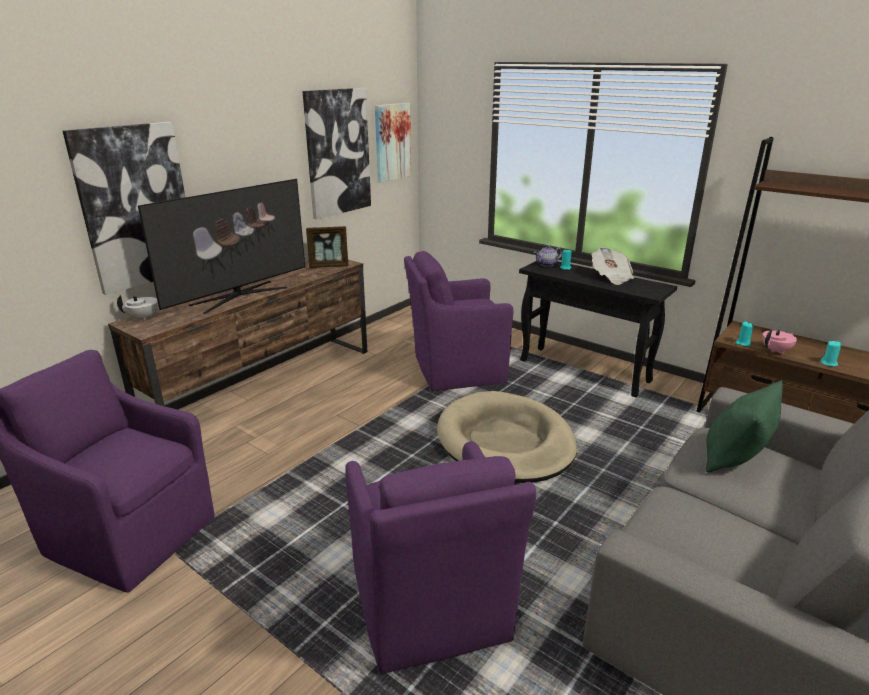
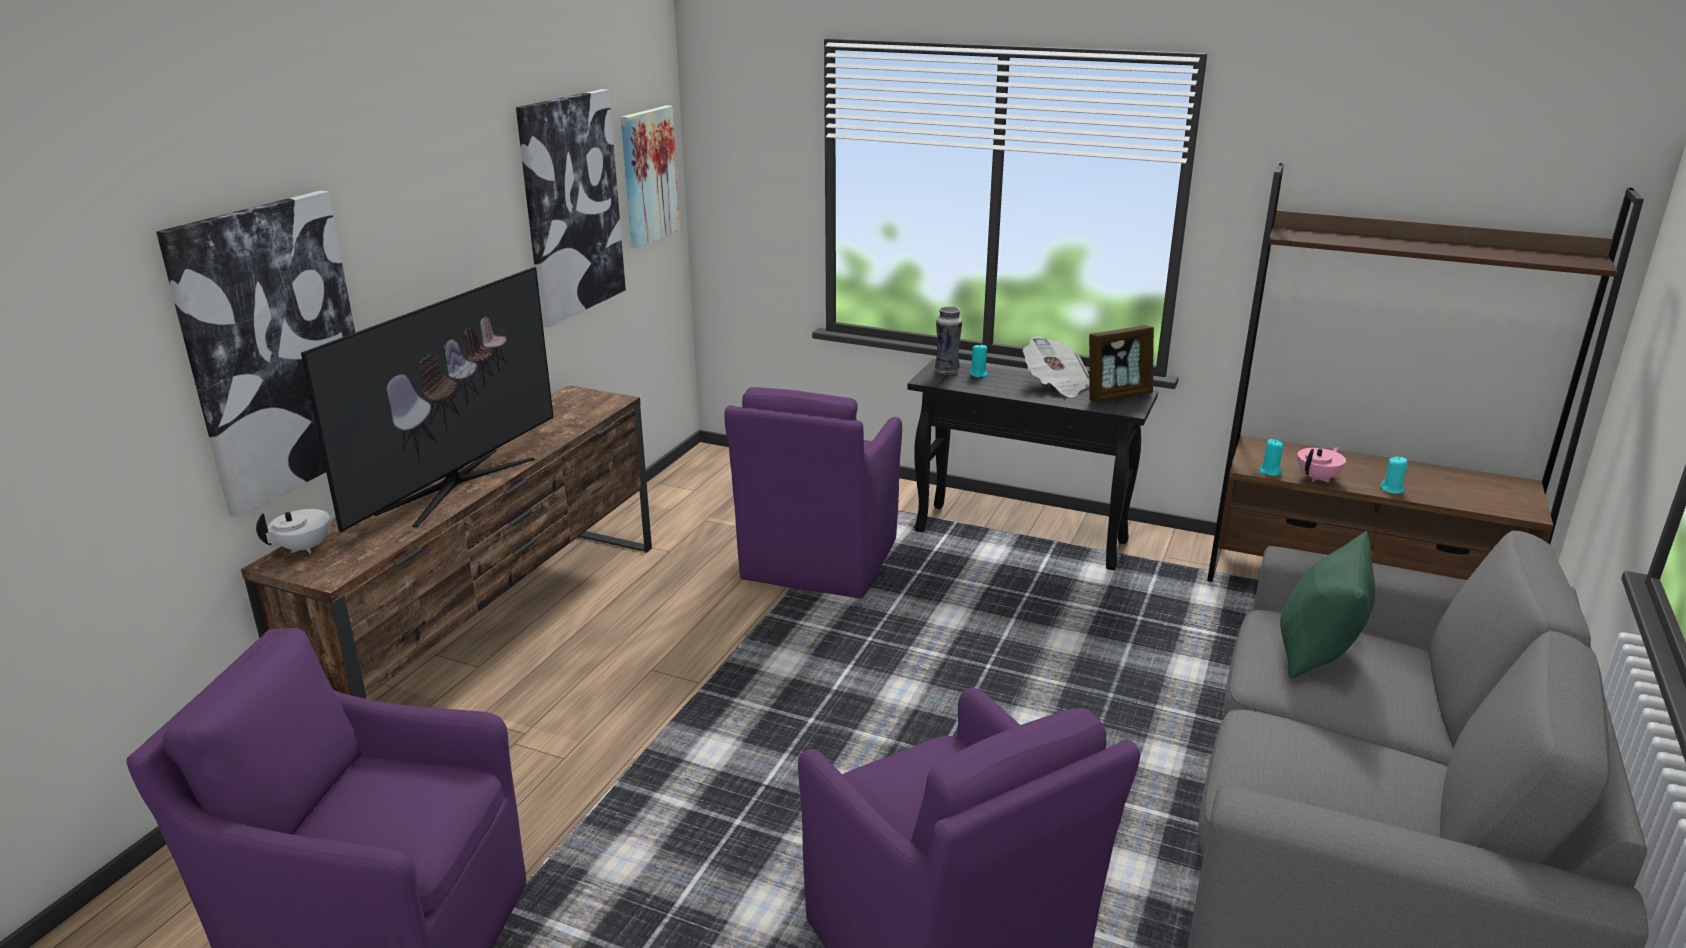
camera: 15 degrees left, 0 degrees up
(329, 266) = (583, 408): picture frame -> picture frame (1118, 395)
(456, 370) = (817, 562): purple armchair -> purple armchair turned 45 degrees counterclockwise
(505, 442) = (948, 673): beige dog bed -> none
(547, 264) = (947, 370): teapot -> vase

